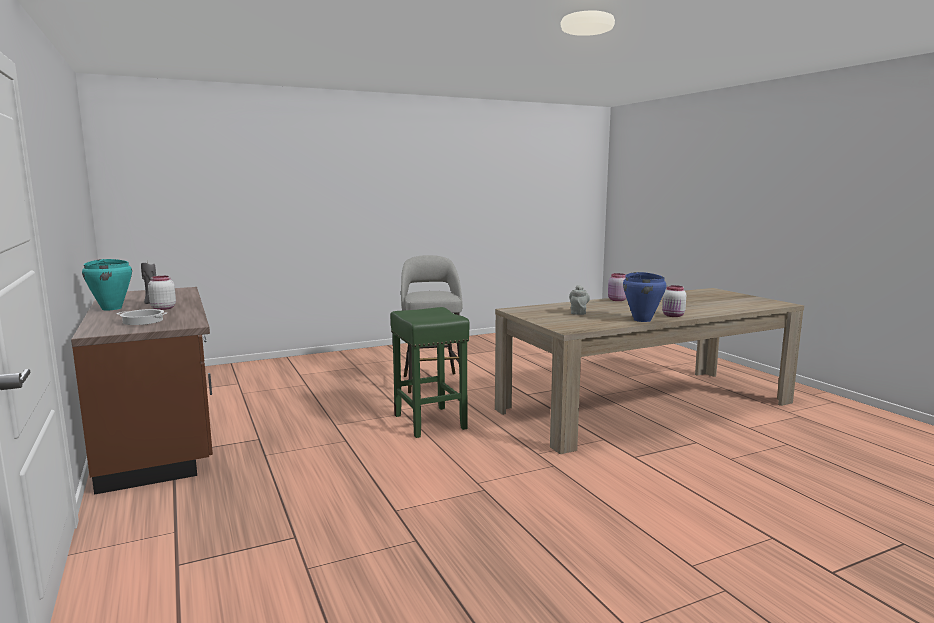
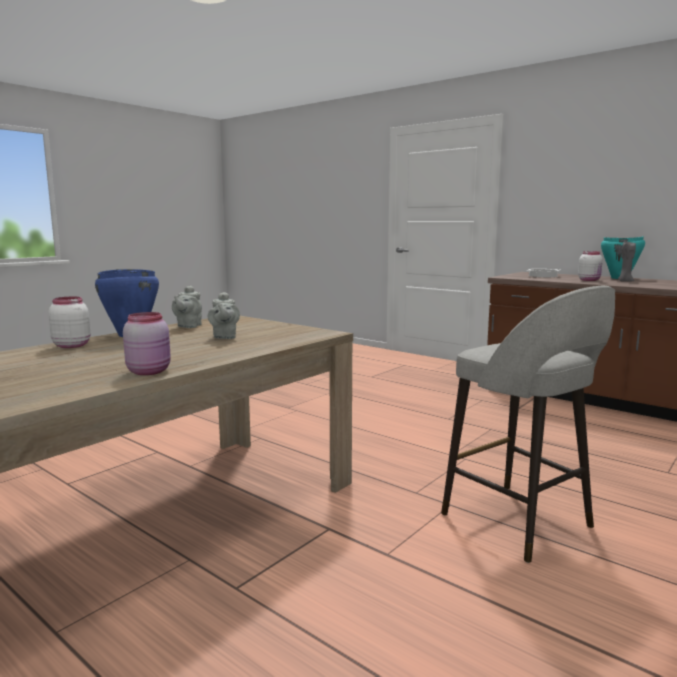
camera: 155 degrees right, 0 degrees up
(430, 422) = (404, 449): green stool -> none
(603, 324) = (188, 326): none -> grey teapot

